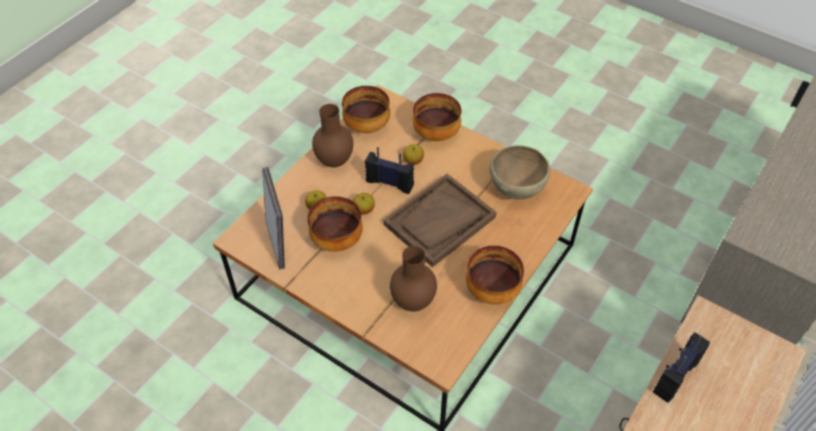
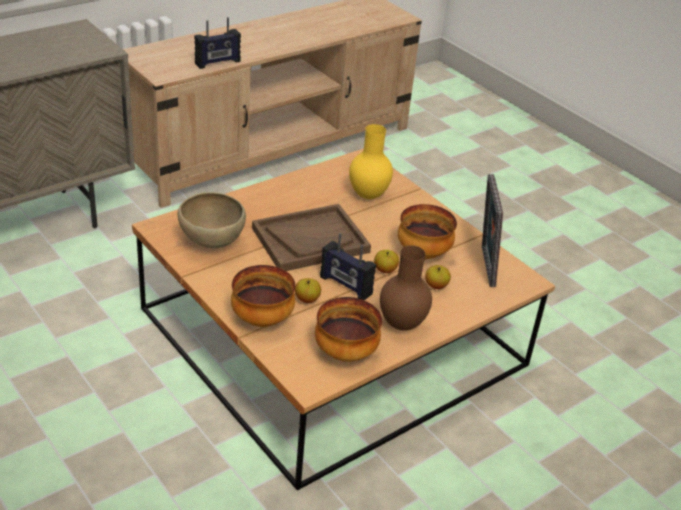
camera: 165 degrees left, 15 degrees down
(412, 302) = (369, 195): brown vase -> yellow vase
(491, 290) = (294, 184): bowl -> none

